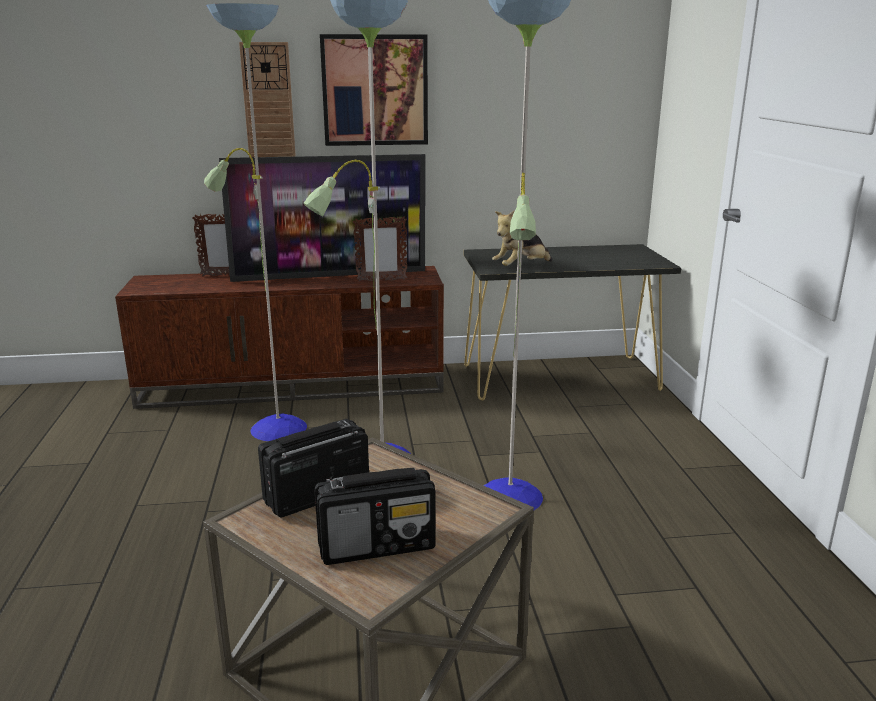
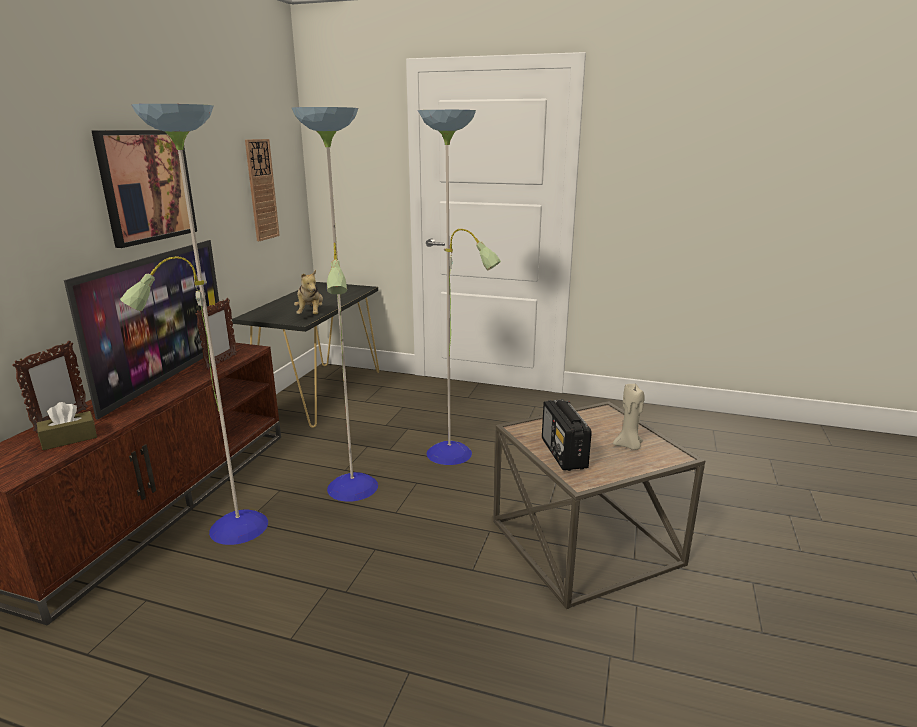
camera: 65 degrees left, 0 degrees up
(197, 286) = (69, 439): none -> brown tissue box
(268, 108) = (55, 216): wall clock -> wall clock (261, 190)
(378, 546) = (628, 446): radio -> beige candle

